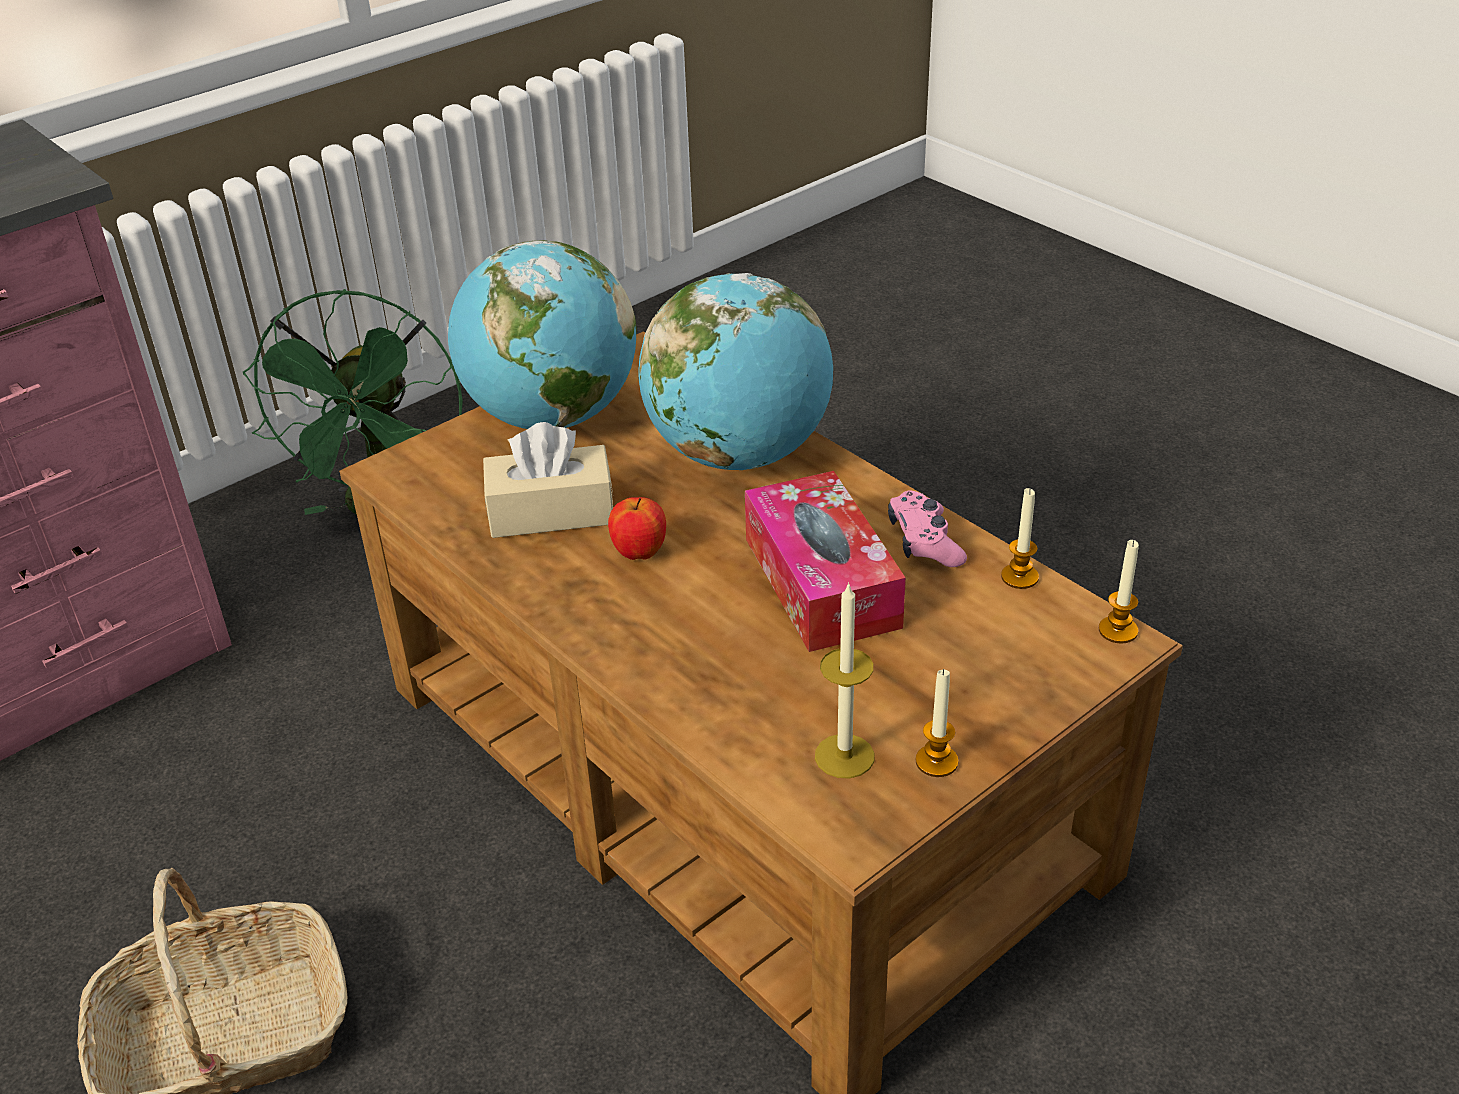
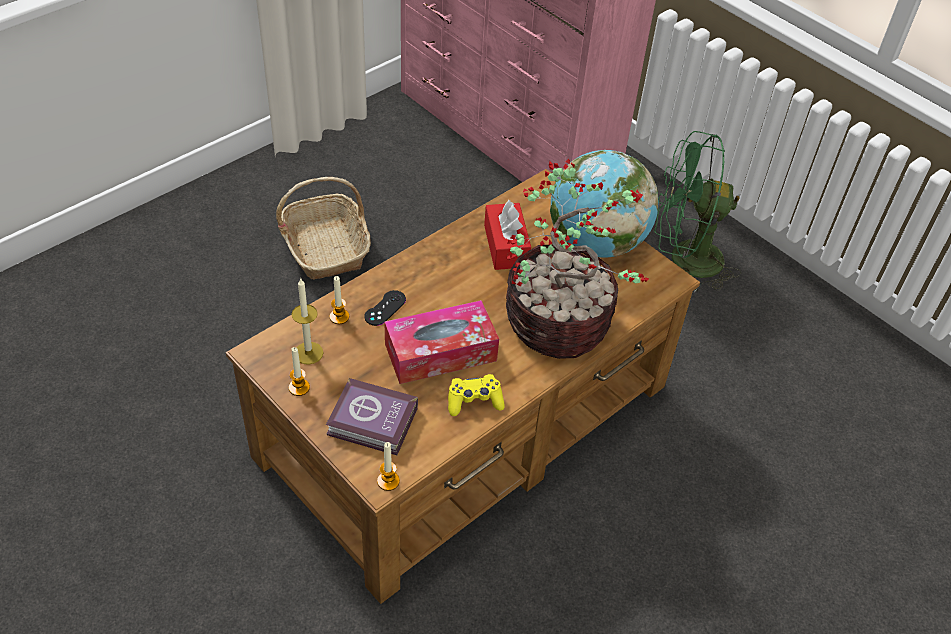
camera: 85 degrees right, 10 degrees up
(551, 512) = (506, 246): beige tissue box -> red tissue box
(639, 553) = (469, 280): apple -> none
(715, 656) = (385, 308): none -> black game controller
(739, 455) = (561, 322): globe -> potted plant
(924, 542) = (474, 401): pink game controller -> yellow game controller
(999, 654) = (374, 423): none -> book
(1019, 577) = (439, 441): candle -> candle (339, 317)

